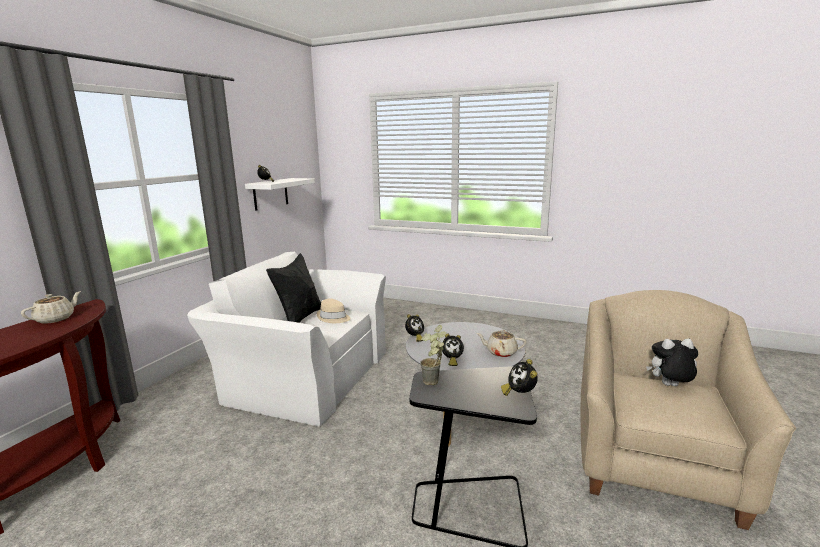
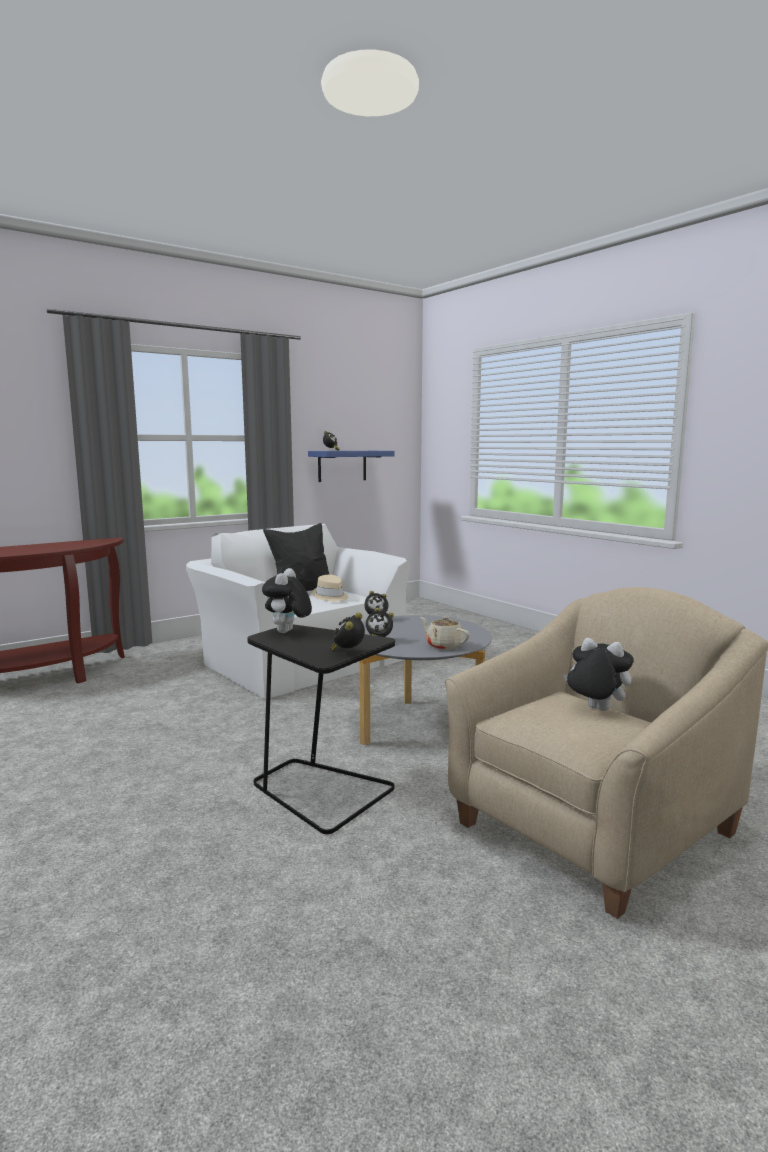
camera: 30 degrees right, 5 degrees down
(56, 319) = (76, 543): beige teapot -> none
(270, 194) = (342, 466): white shelf -> blue shelf
(434, 384) = (287, 632): potted plant -> plush toy

